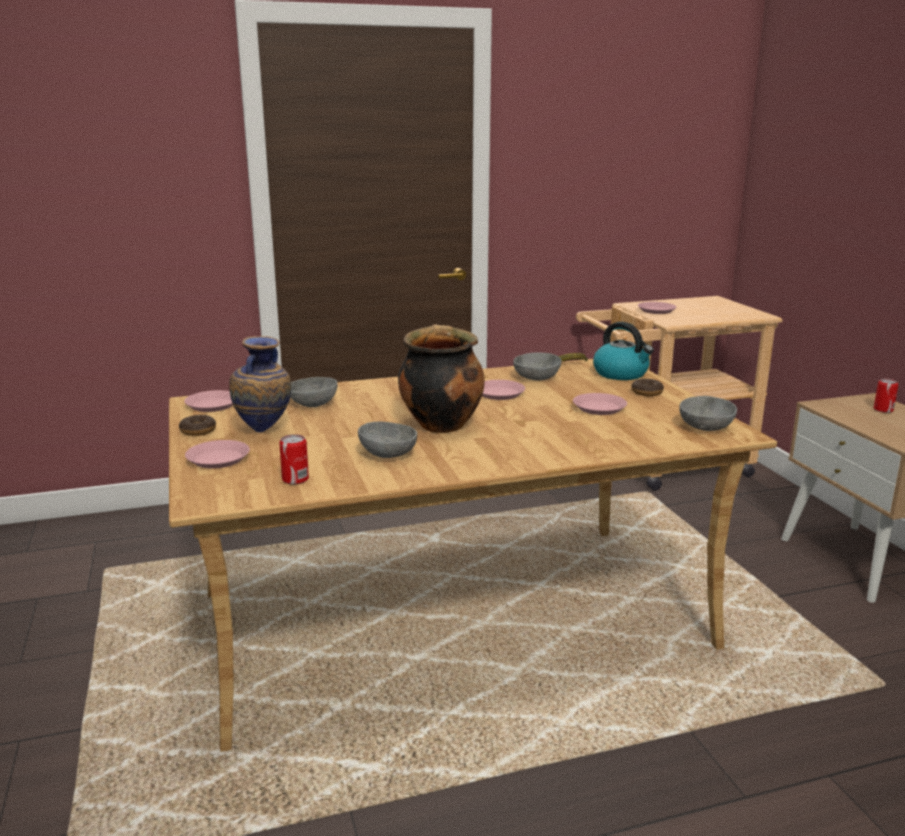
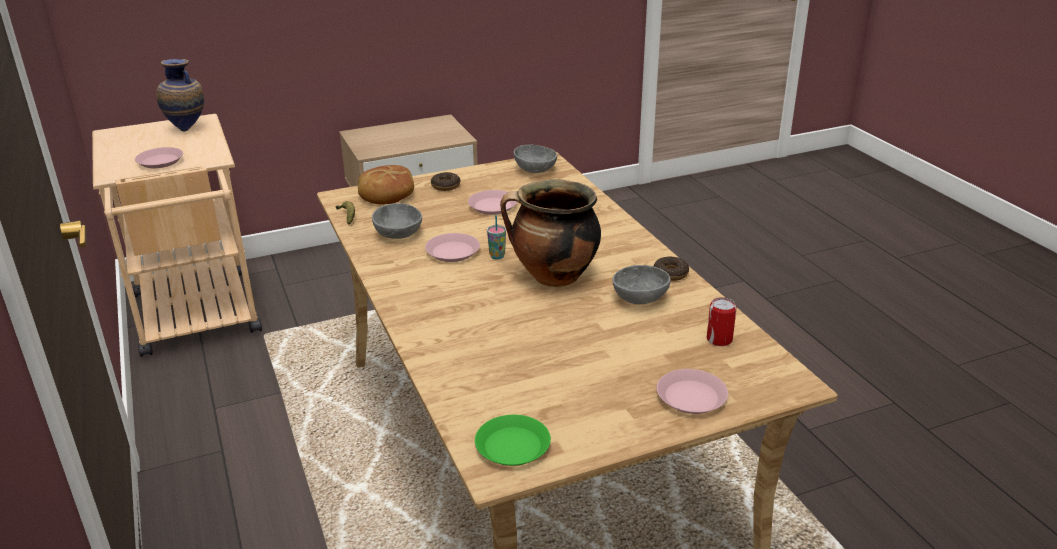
camera: 95 degrees left, 10 degrees up
(198, 431) = (611, 434): donut -> donut (670, 273)
(212, 405) = (513, 446): pink plate -> green plate
(264, 433) = (604, 381): vase -> vase (188, 129)
(312, 404) = (500, 363): grey bowl -> none
(488, 407) = (497, 256): none -> cup
(621, 374) = (386, 194): kettle -> bread
(883, 410) = (383, 134): can -> none

